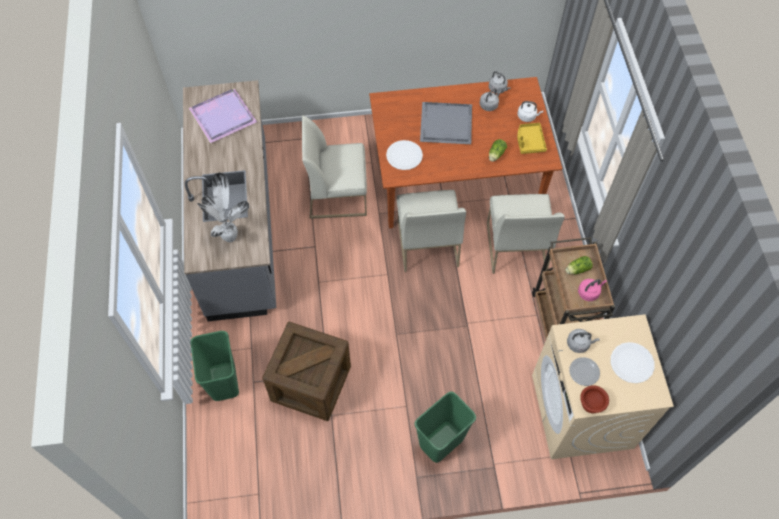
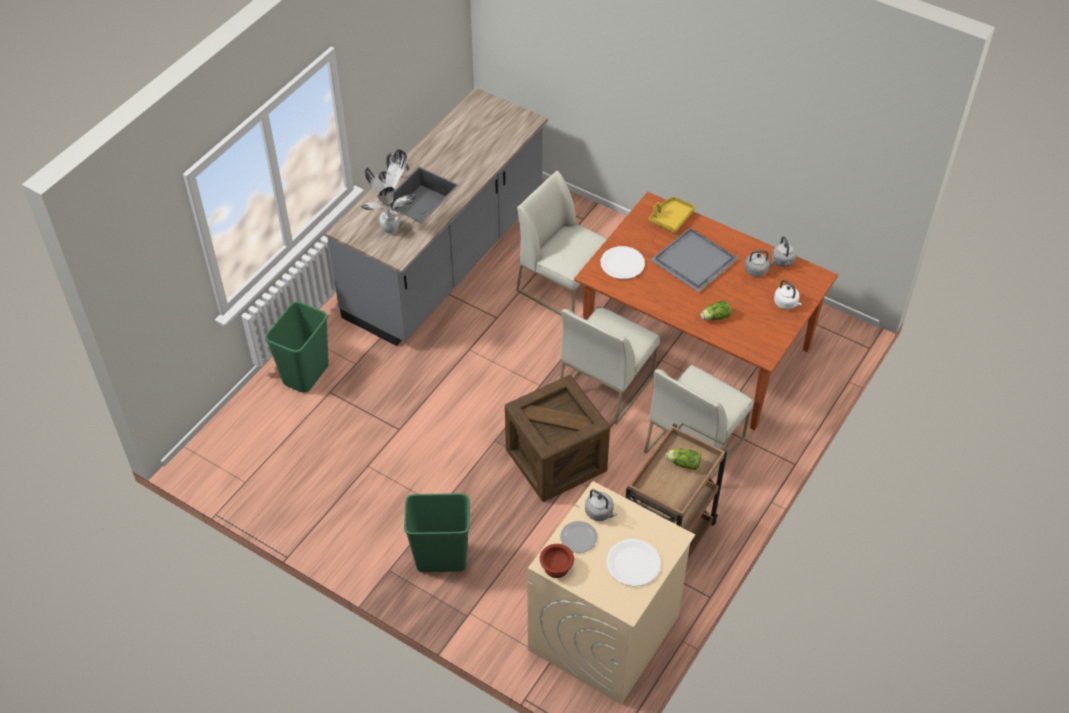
camera: 40 degrees right, 10 degrees down
(223, 115) = (486, 129): purple tray -> none
(311, 383) = (376, 427): crate -> crate (556, 460)
(529, 141) = (763, 327): yellow tray -> yellow tray (671, 218)
(589, 292) = (672, 490): pink kettle -> none

